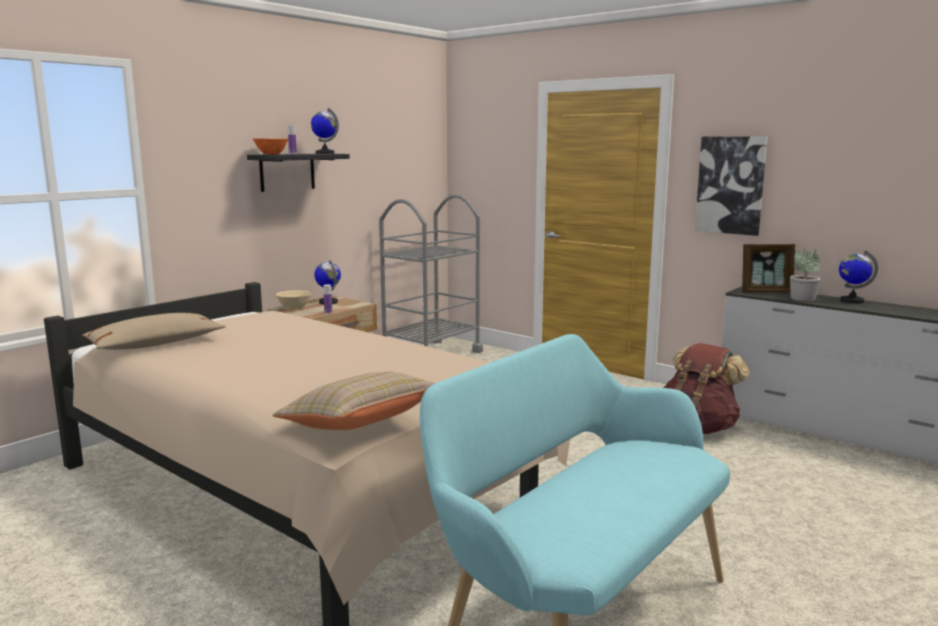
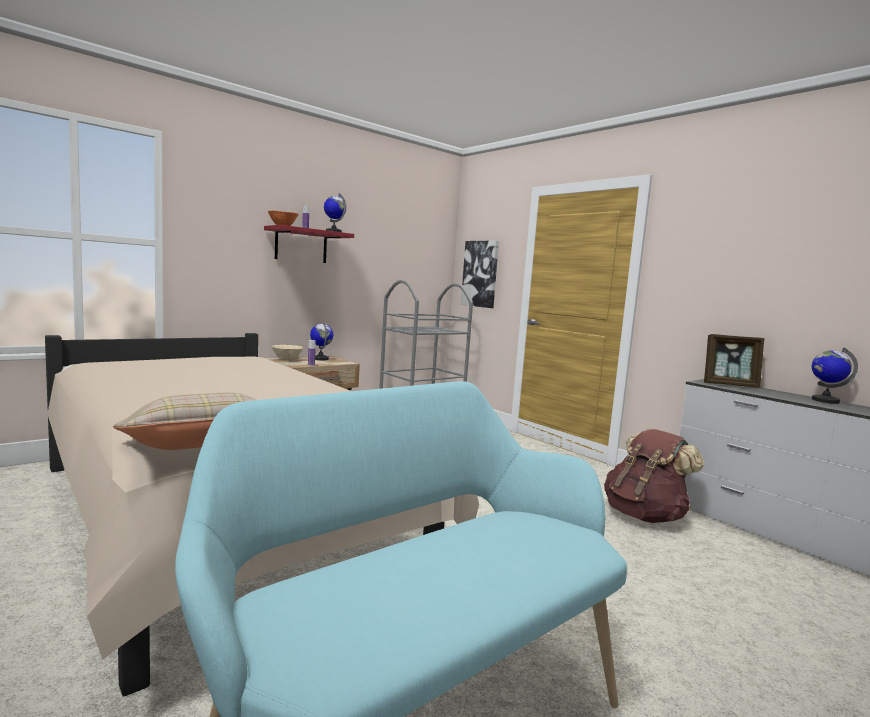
camera: 10 degrees right, 5 degrees down
(155, 344) = (124, 366): beige pillow -> none
(287, 172) = (301, 245): black shelf -> red shelf
(731, 185) = (701, 278): picture -> picture (480, 274)
(802, 298) = (768, 393): potted plant -> none

